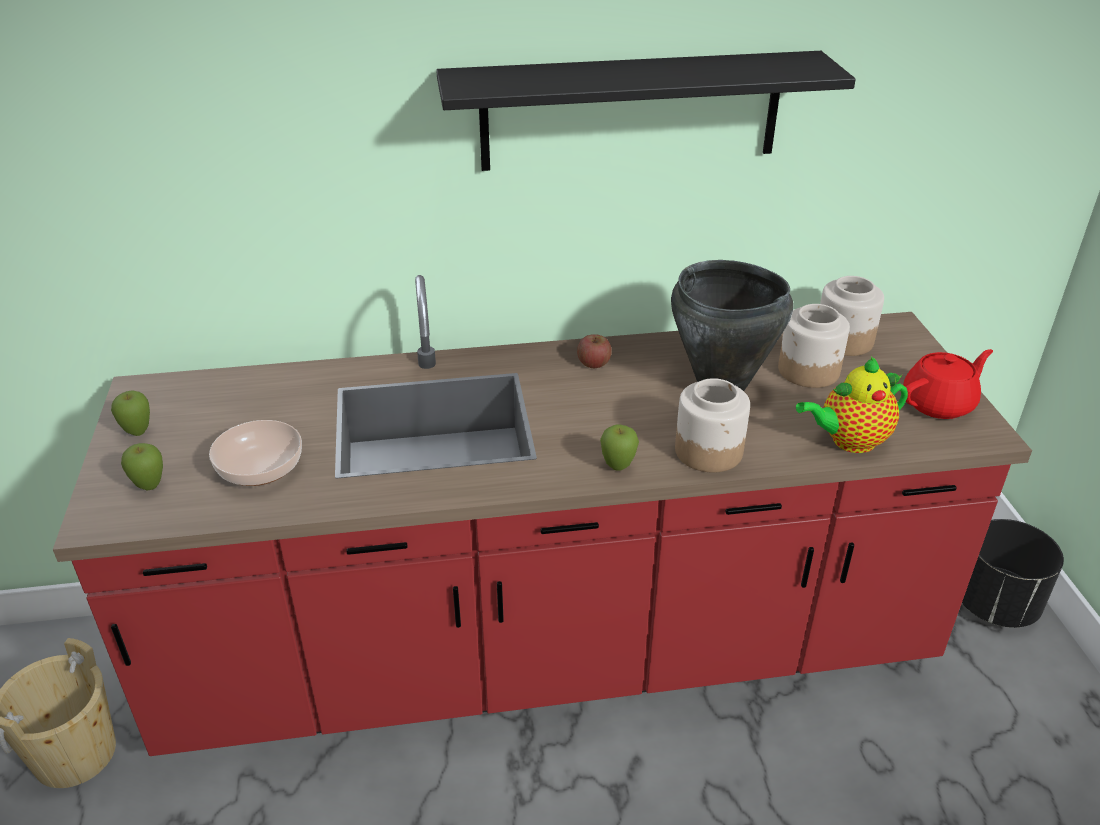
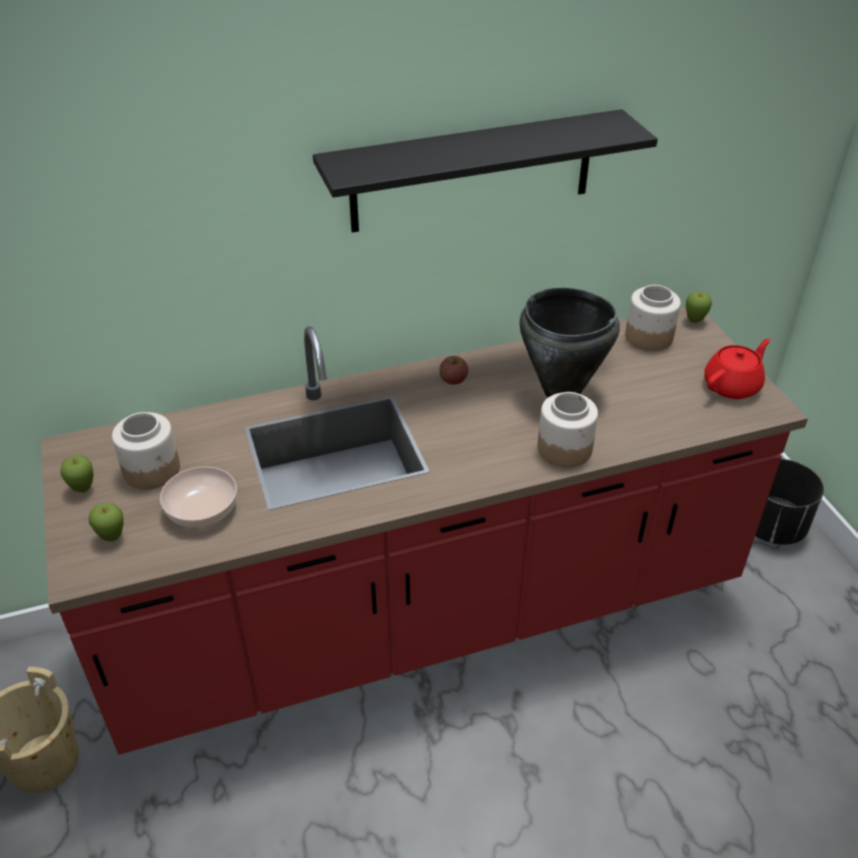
camera: 10 degrees left, 5 degrees up
(618, 467) = (496, 472): apple -> apple (694, 321)
(809, 371) = (627, 368): jar -> jar (152, 470)
(849, 441) = (670, 427): teapot -> none

